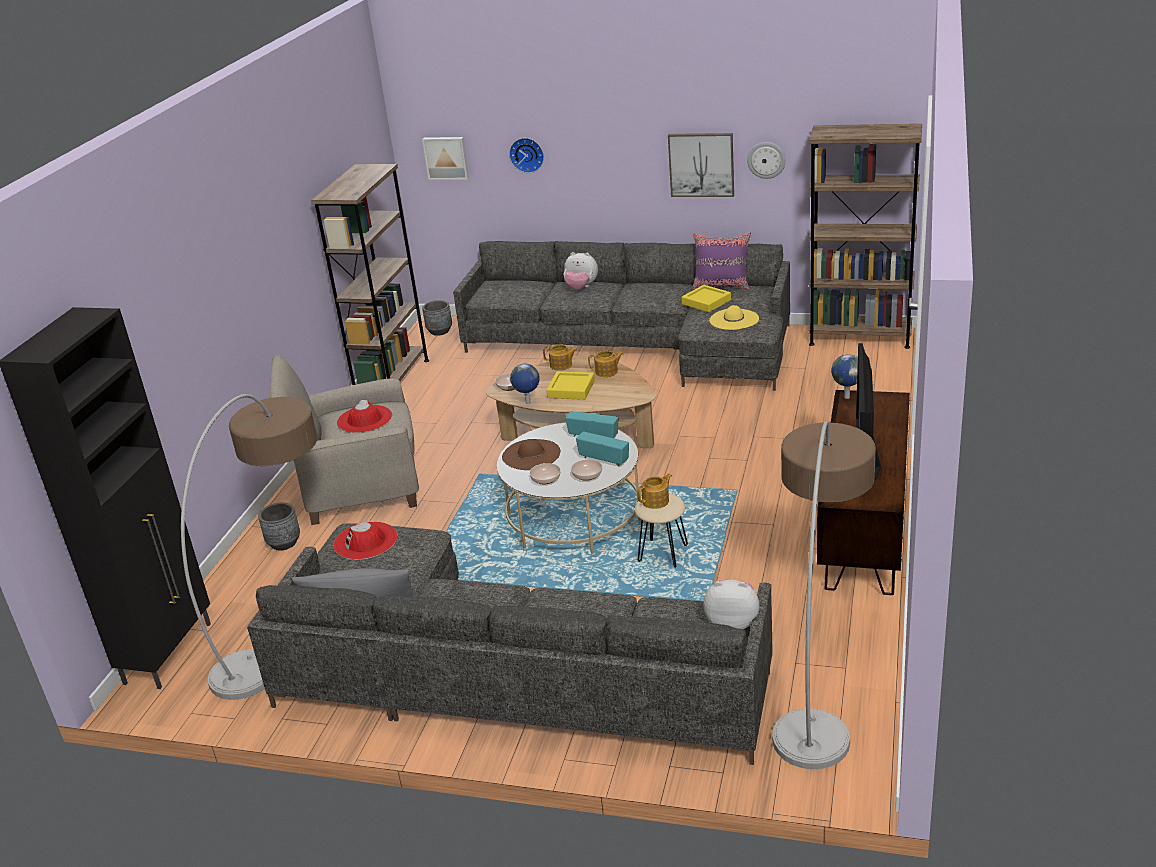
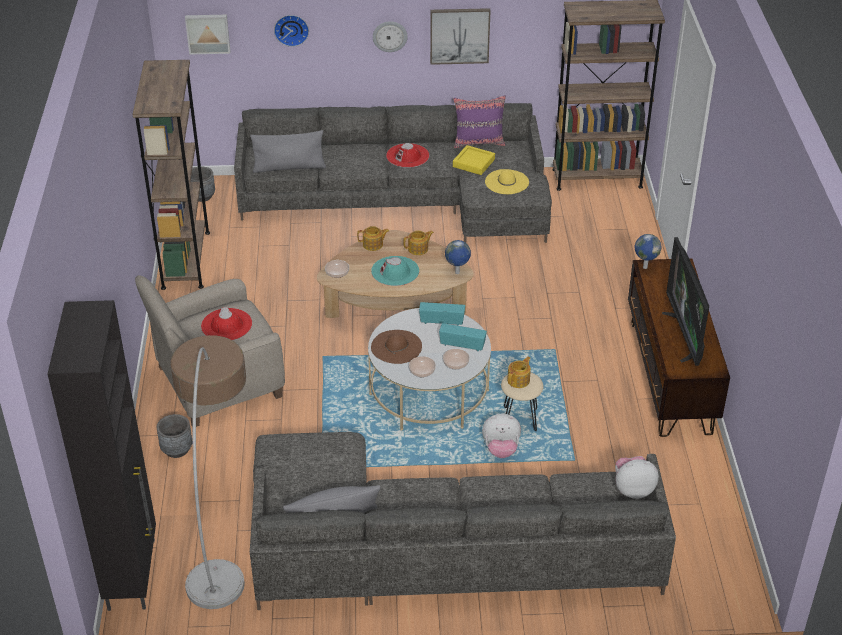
camera: 20 degrees left, 10 degrees up
(365, 541) = (294, 452): red hat -> red hat (407, 156)
(513, 297) = (289, 167): none -> grey pillow
(528, 403) = (363, 290): globe -> globe (457, 273)
(571, 389) = (395, 271): yellow tray -> turquoise hat
(581, 288) = (350, 153): plush toy -> plush toy (501, 449)
(766, 160) = (519, 30): wall clock -> wall clock (390, 36)
(819, 670) = (682, 509): floor lamp -> none

